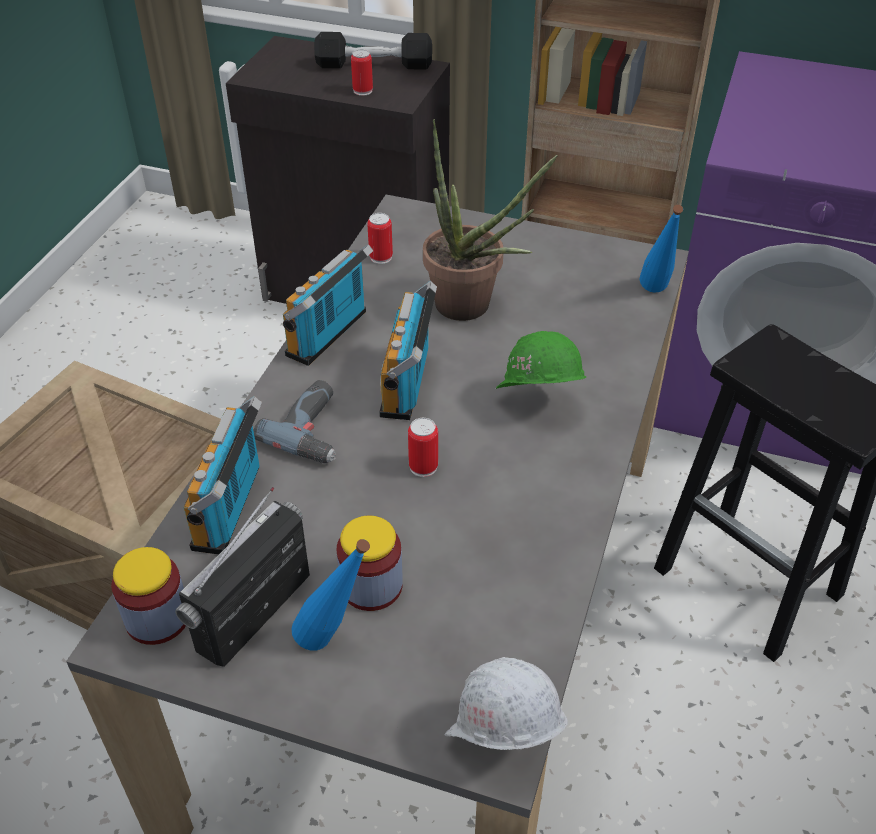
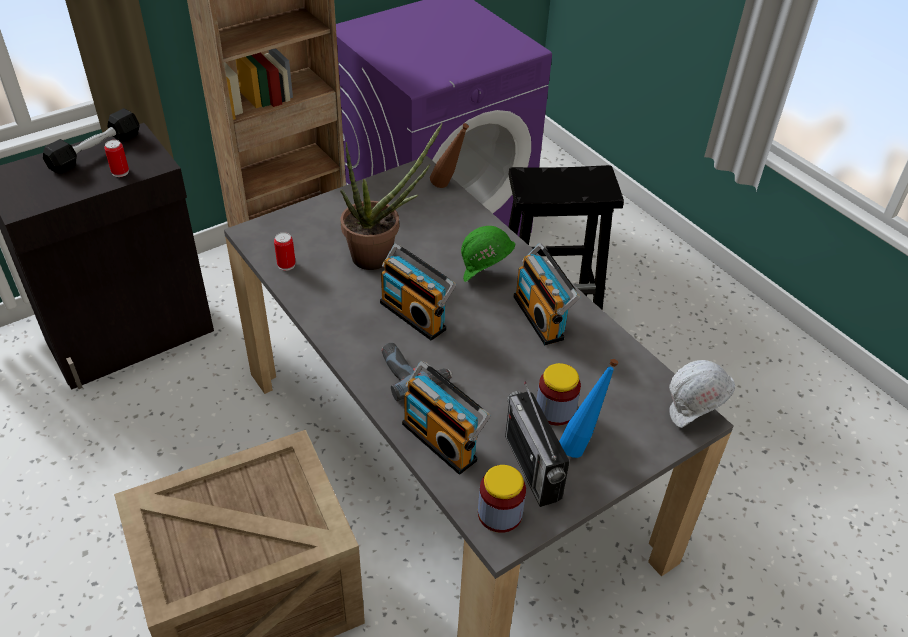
camera: 55 degrees left, 0 degrees up
(331, 335) = (335, 324): radio -> radio (541, 317)
(423, 467) = (488, 344): can -> none
(655, 295) = (448, 187): blue bottle -> brown bottle

